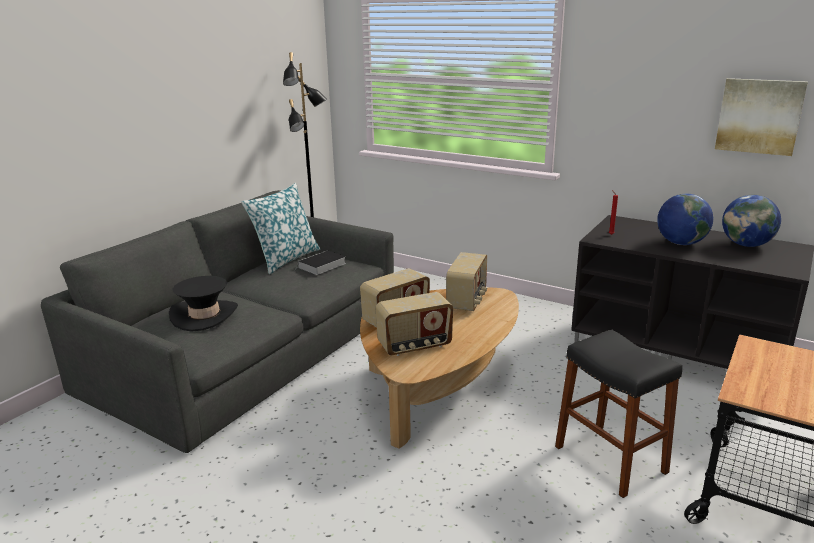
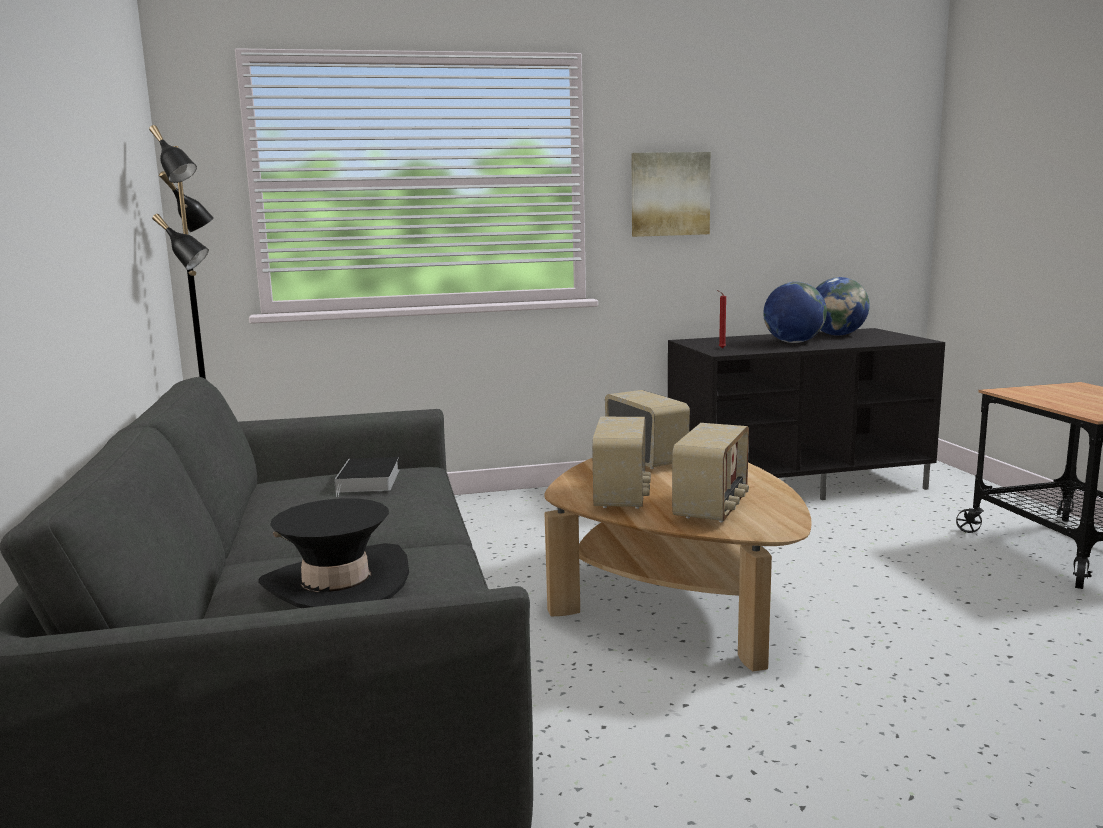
camera: 45 degrees left, 10 degrees down
(286, 259) = (284, 490): pillow -> none
(610, 459) = (938, 577): black stool -> none
(759, 116) = (807, 197): picture -> picture (669, 194)

